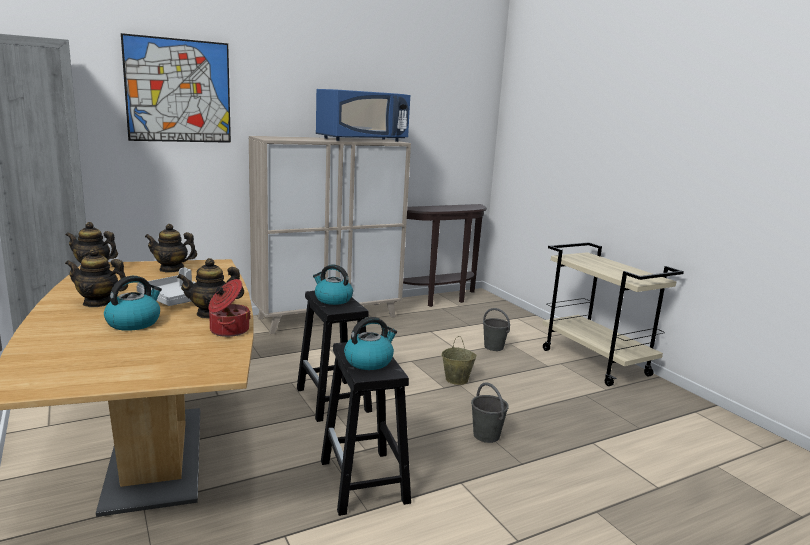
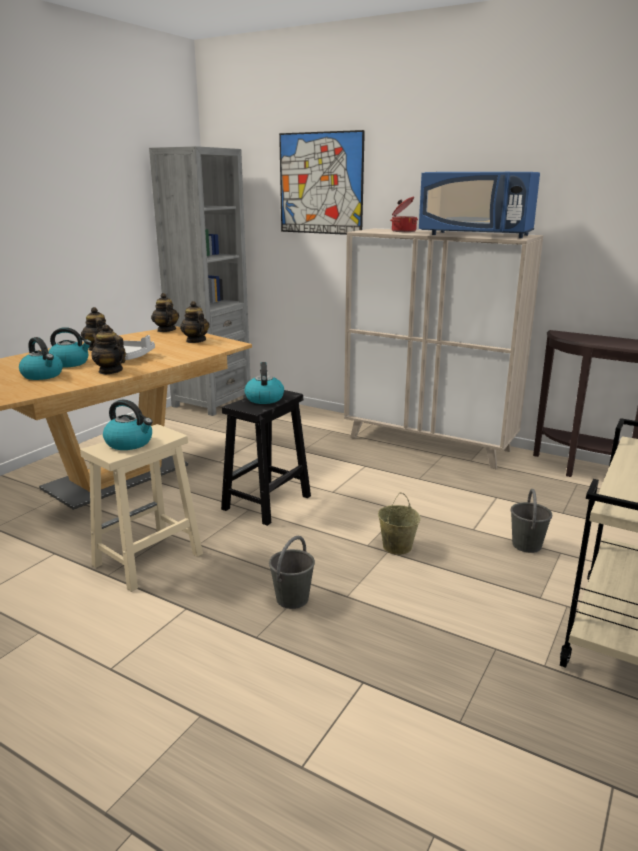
camera: 60 degrees right, 5 degrees up
(159, 341) = (43, 375): none -> kettle
(228, 330) = (80, 382): cooking pot -> cooking pot (403, 231)
(364, 482) = (147, 560): black stool -> beige stool

